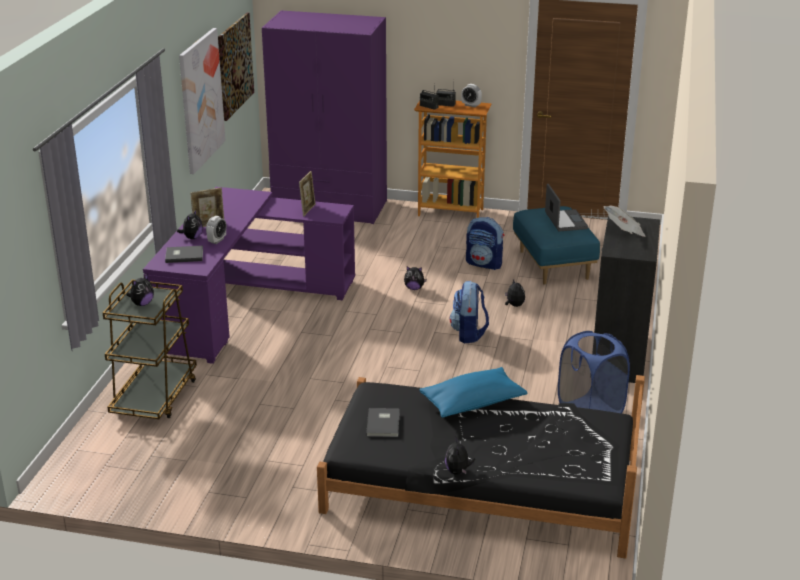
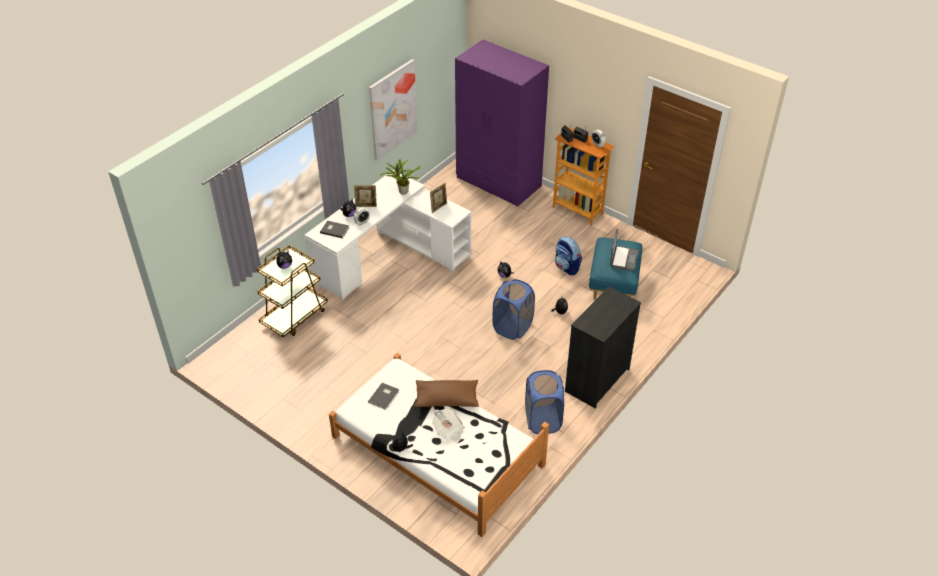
camera: 25 degrees right, 15 degrees up
(235, 65) = (438, 77): picture -> none
(243, 304) = (389, 256): purple desk -> white desk
(247, 203) = (402, 191): none -> potted plant
(469, 334) = (512, 327): backpack -> blue laundry basket
(472, 403) = (446, 399): blue pillow -> brown pillow
(482, 484) = (437, 450): black bed -> white bed
(624, 231) = (605, 306): newspaper -> newspaper (448, 431)

